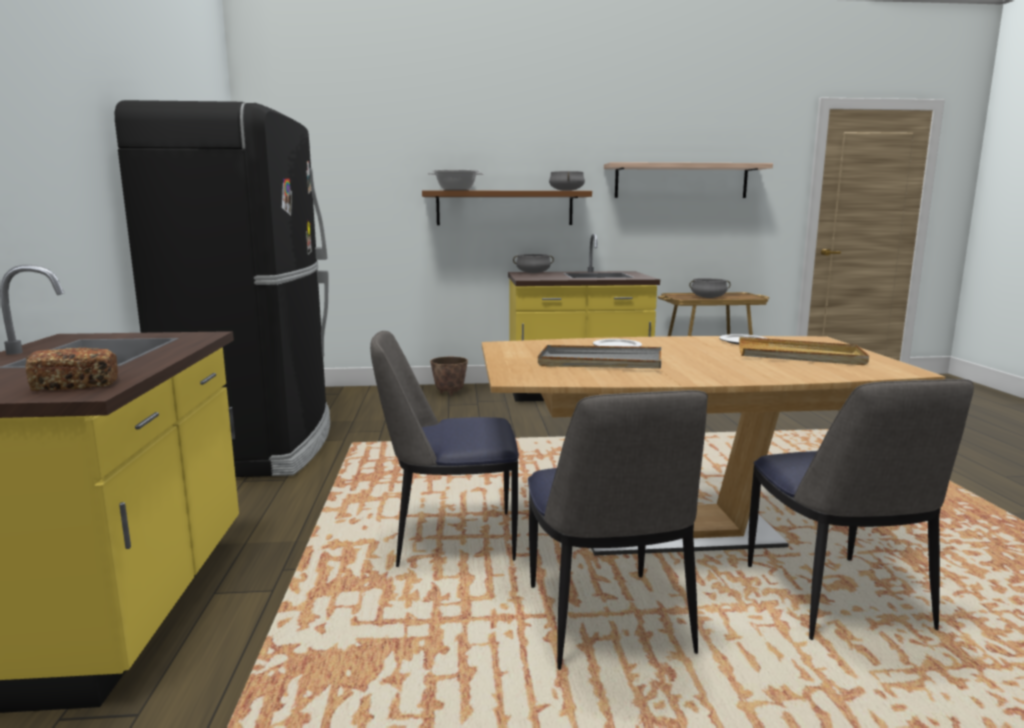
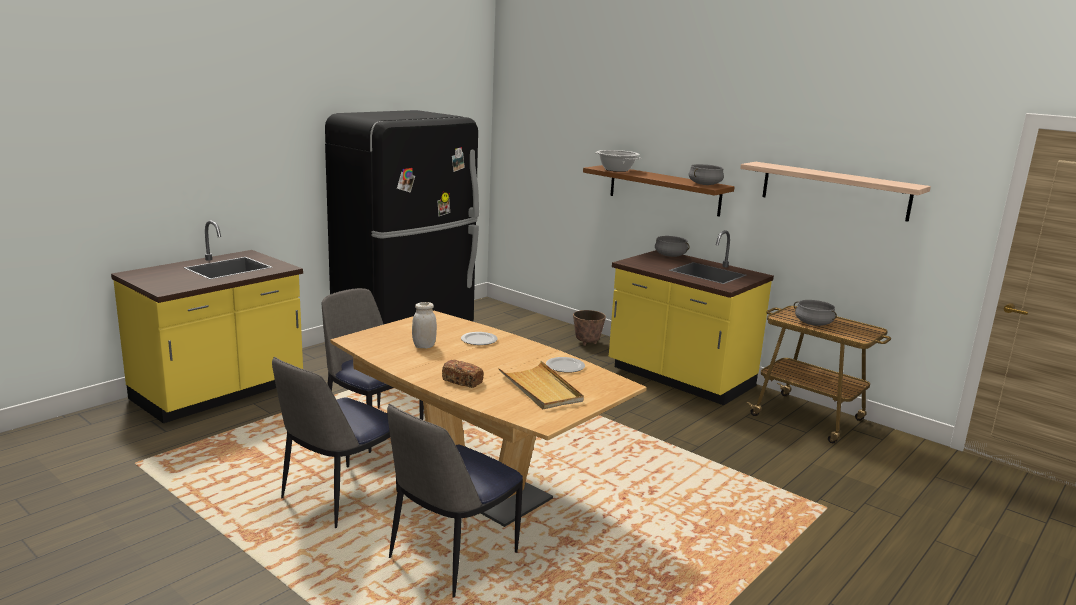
camera: 45 degrees right, 5 degrees up
(76, 385) = (172, 286): bread -> bread (462, 381)
(600, 362) = (424, 346): grey tray -> white jar

